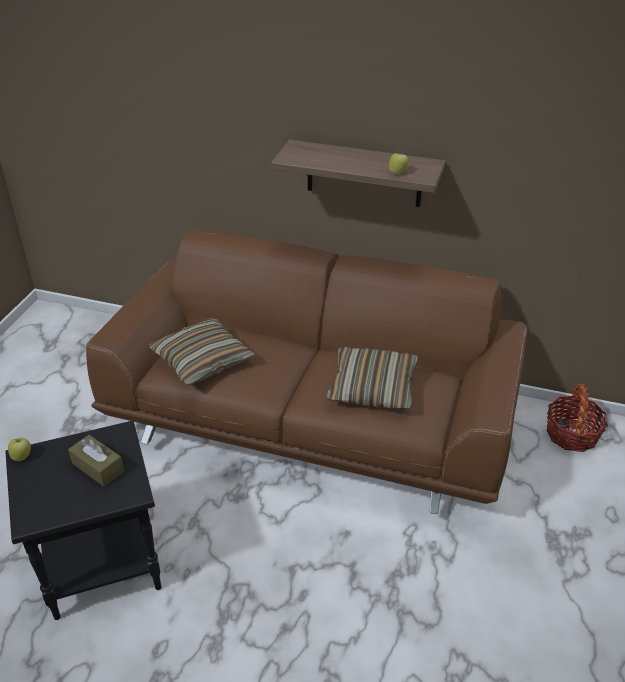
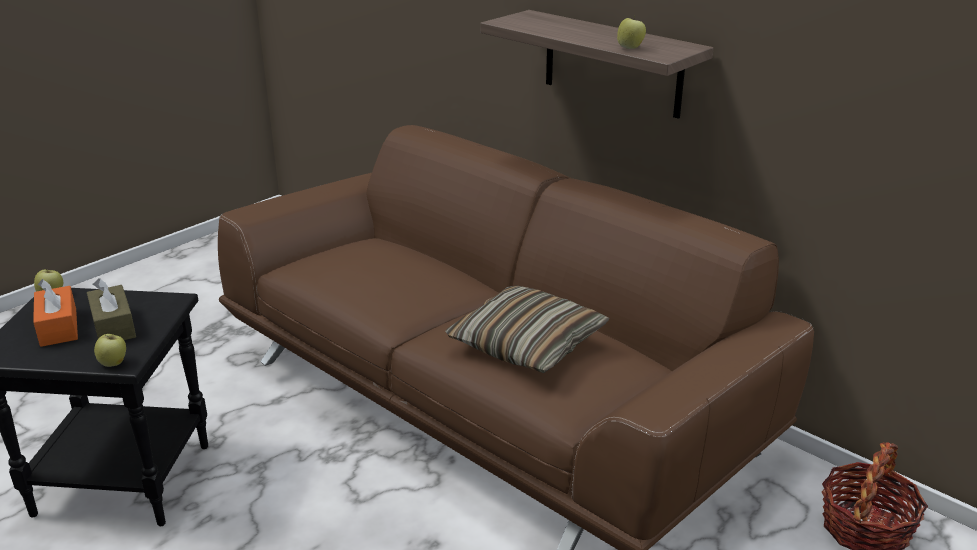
camera: 25 degrees right, 10 degrees down
(56, 482) = (58, 327): none -> orange tissue box
(129, 497) = (114, 363): none -> apple
(202, 361) = (343, 266): pillow -> none

